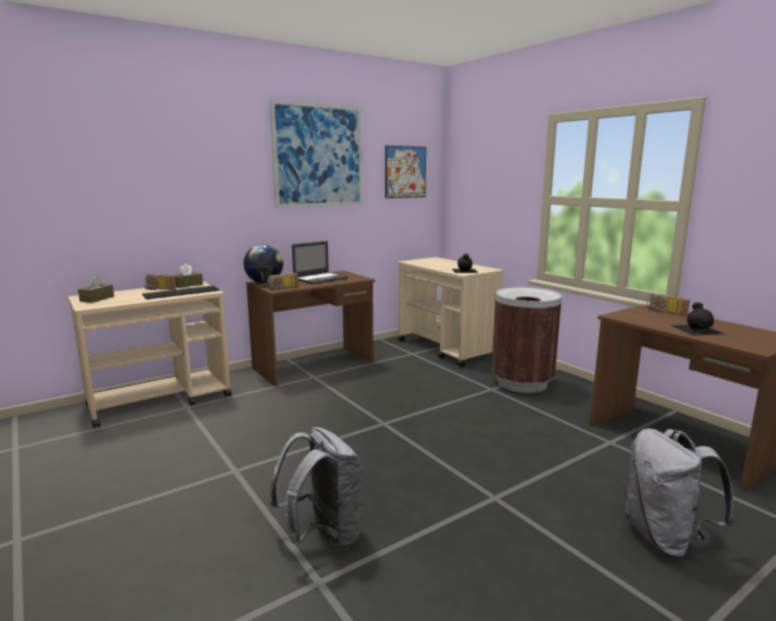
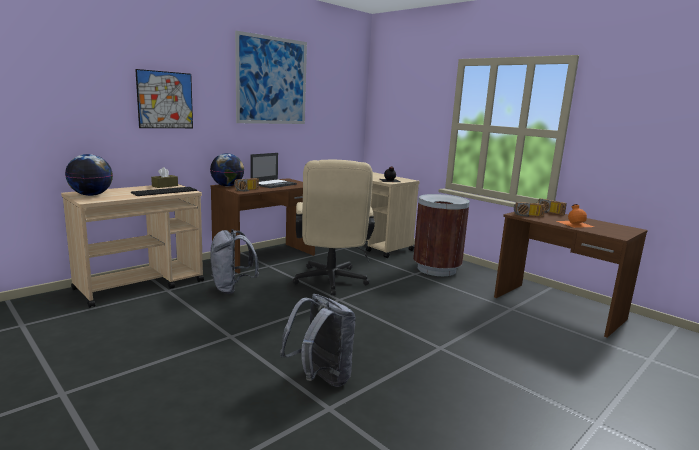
camera: 10 degrees left, 0 degrees up
(97, 299) = (91, 195): brown tissue box -> globe
(158, 289) = (141, 188): radio -> radio (528, 216)
(380, 400) = (330, 283): none -> beige office chair
(405, 172) = (338, 98): picture -> picture (165, 100)
(665, 538) = (563, 368): grey backpack -> grey backpack (232, 288)
(697, 329) = (575, 223): black bottle -> orange bottle

